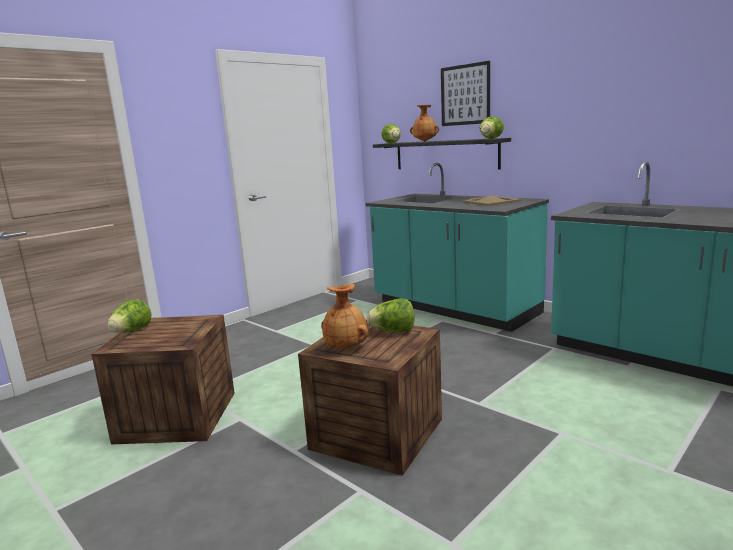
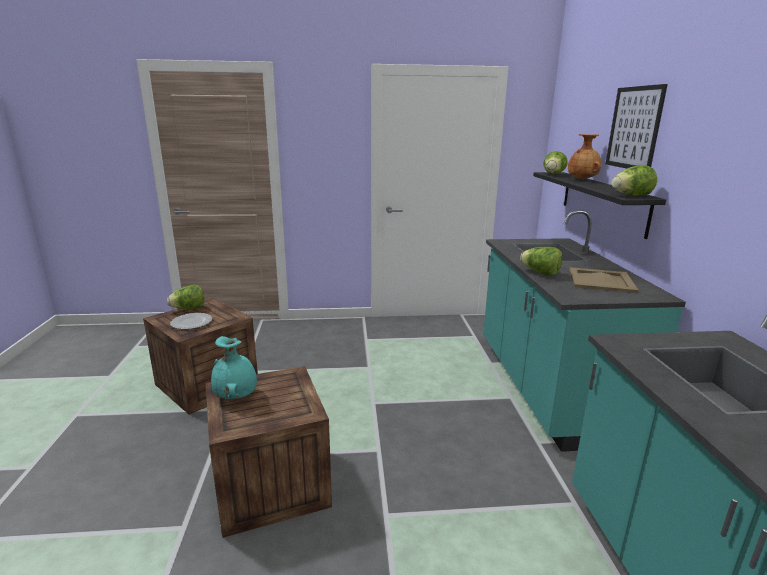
camera: 40 degrees right, 5 degrees up
(167, 336) = (191, 323): none -> plate
(346, 347) = (237, 396): brown vase -> turquoise vase
(393, 331) = (294, 399): lettuce -> lettuce (540, 273)

